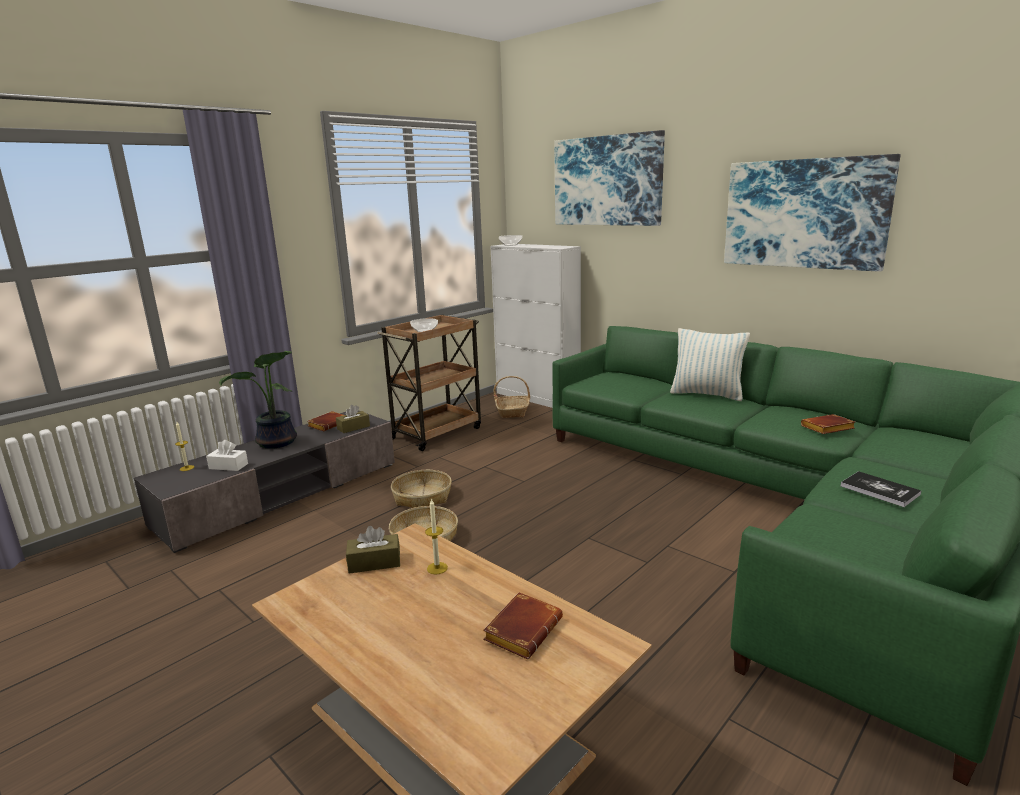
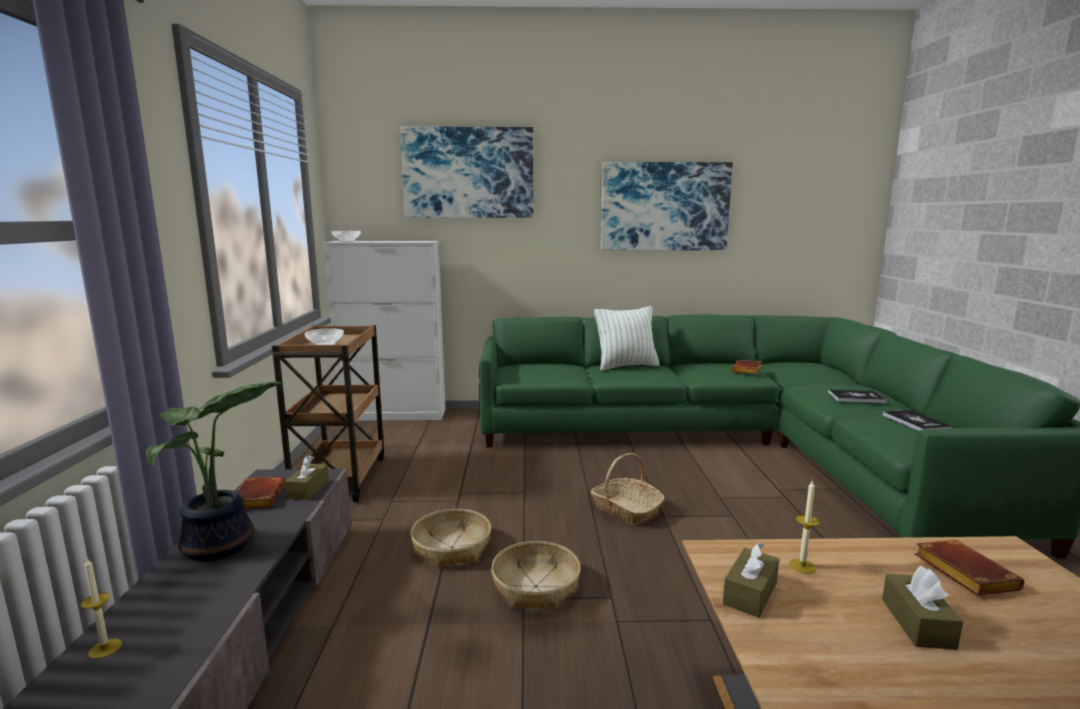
camera: 45 degrees left, 5 degrees down
(228, 466) = (198, 609): white tissue box -> none
(412, 626) = (917, 623): none -> brown tissue box
(513, 411) = (391, 433): basket -> basket (626, 510)
(867, 534) = (915, 422): none -> book

